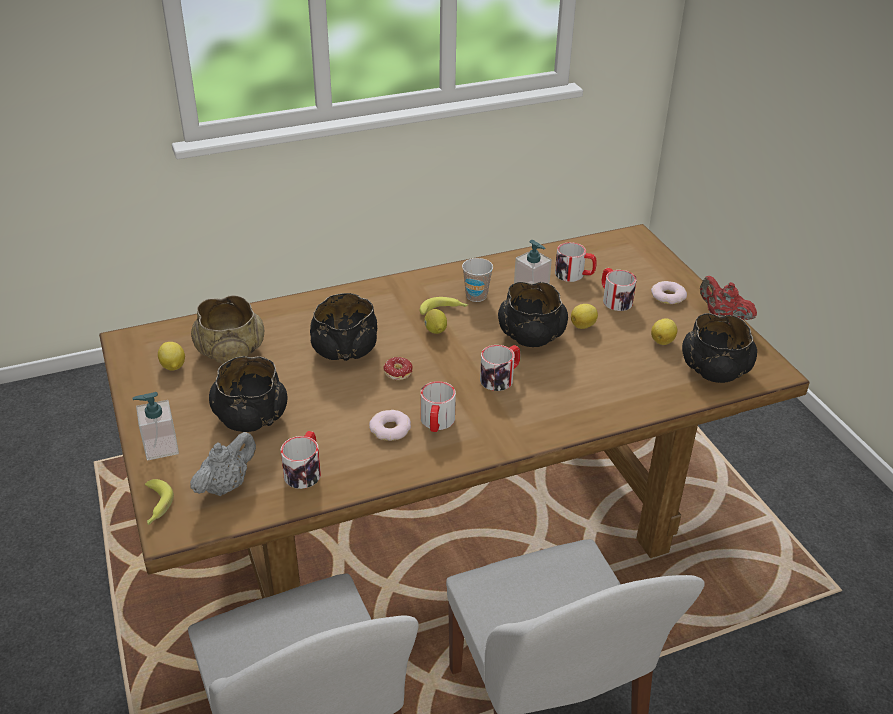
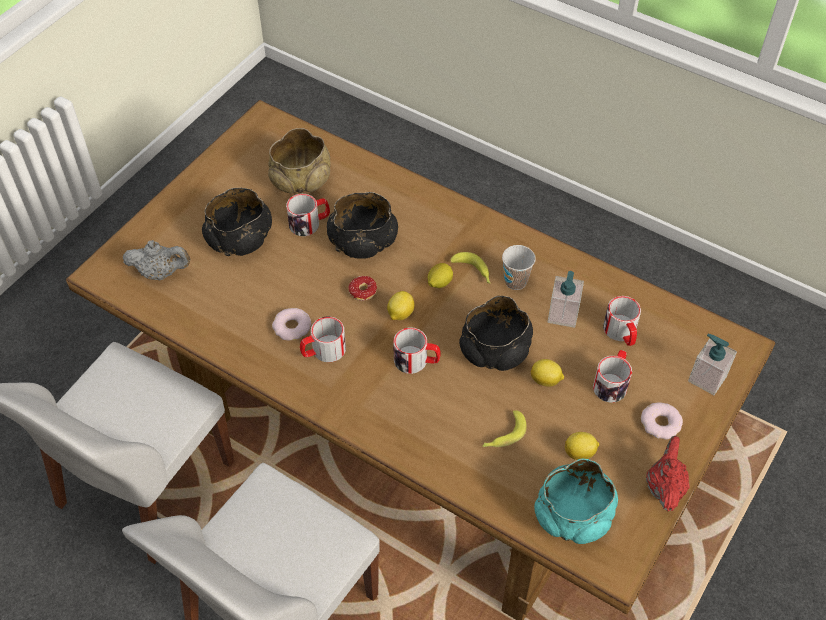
camera: 55 degrees right, 15 degrees up
(155, 507) = (114, 251): banana -> banana (503, 435)
(161, 447) = (170, 214): soap dispenser -> soap dispenser (707, 378)
(173, 367) = (256, 162): lemon -> lemon (400, 314)
(305, 470) = (208, 305): mug -> mug (310, 223)
(714, 370) = (572, 515): black bowl -> turquoise bowl

